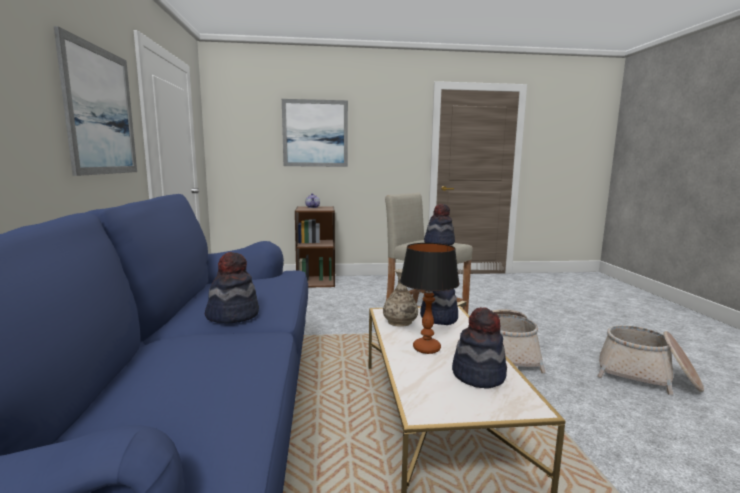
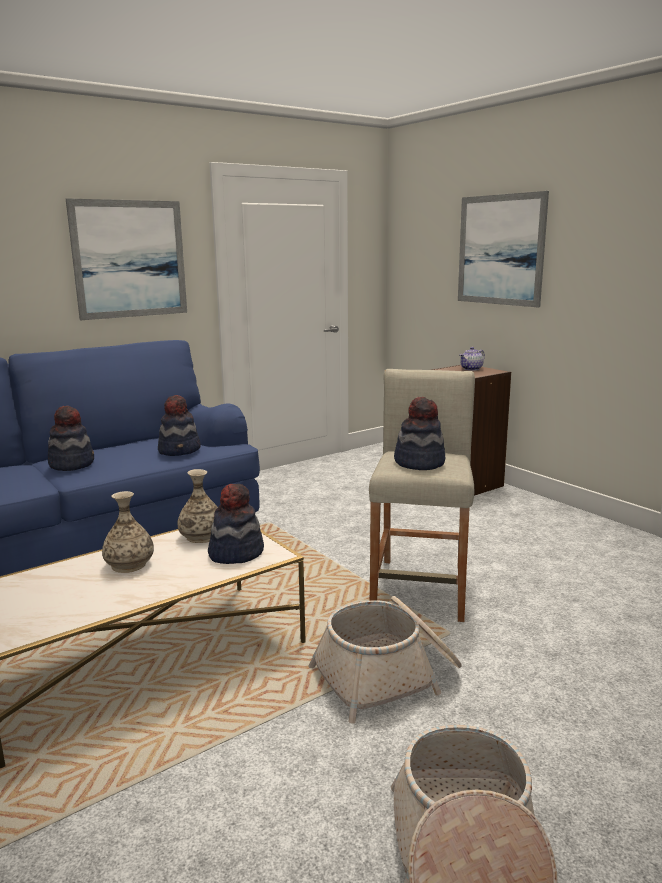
camera: 60 degrees right, 5 degrees up
(426, 348) = (129, 564): table lamp -> vase
(478, 375) = (72, 602): hat -> hat (180, 450)

